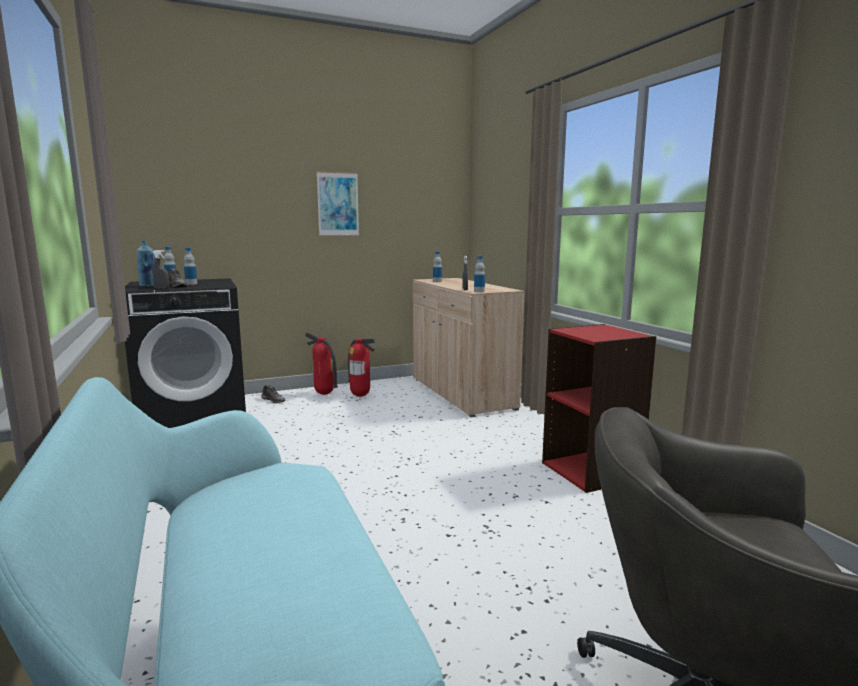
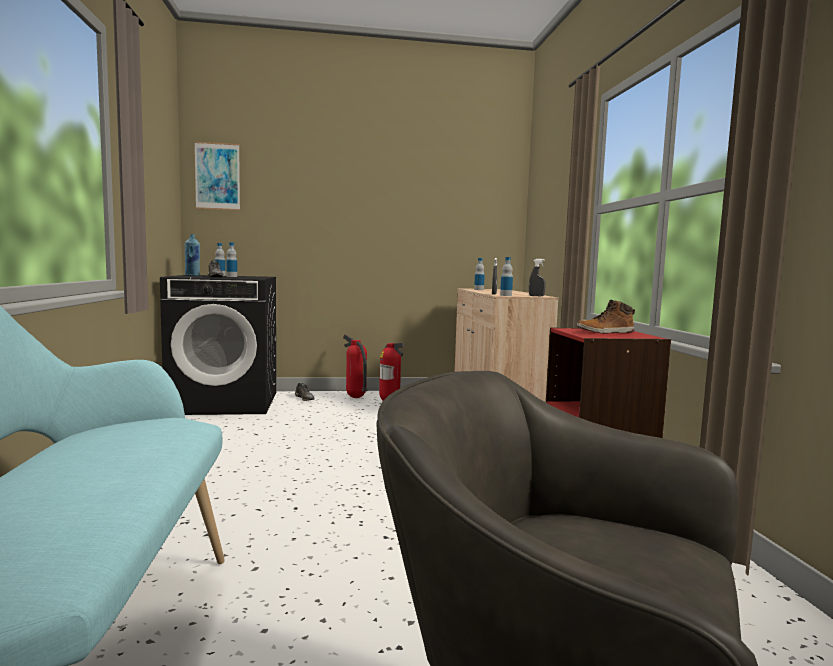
camera: 15 degrees right, 5 degrees down
(161, 288) = (199, 277): grey spray bottle -> grey spray bottle (536, 296)
(338, 204) = (385, 210): picture -> picture (217, 176)
(599, 331) = (605, 332): none -> boot

